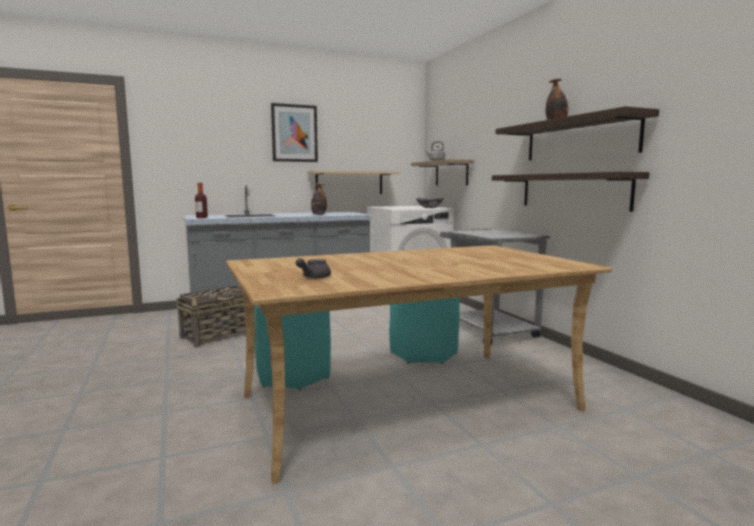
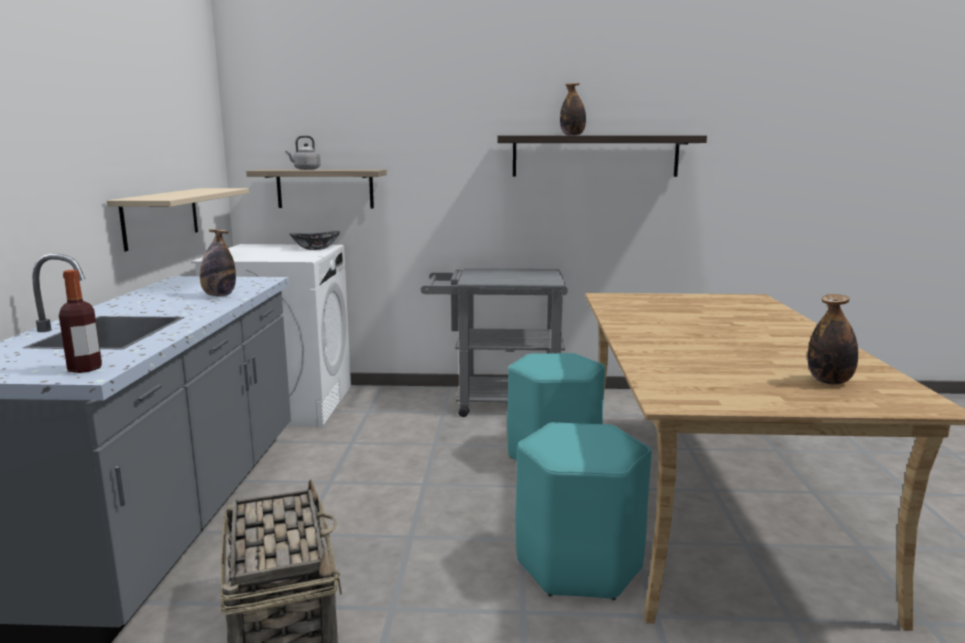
camera: 65 degrees left, 5 degrees up
(294, 133) = (77, 110): picture -> none
(313, 277) = (829, 381): grey teapot -> bottle
(573, 191) = (588, 215): shelf -> none

